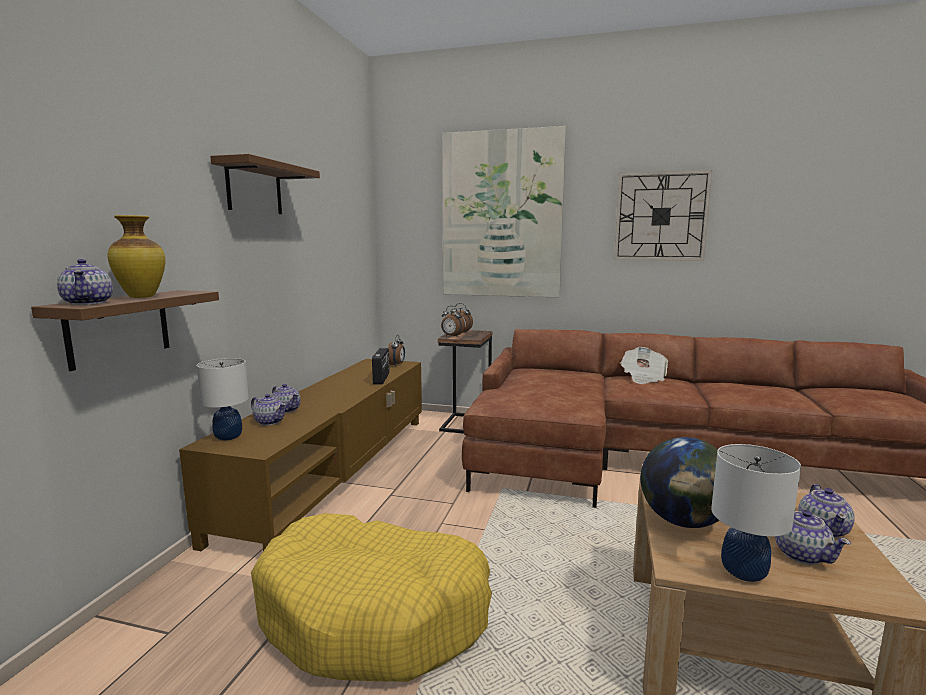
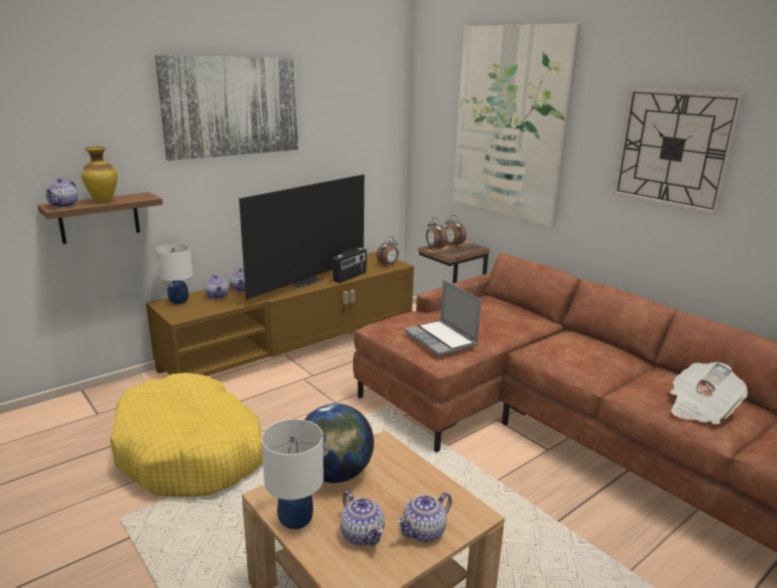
camera: 35 degrees right, 10 degrees up
(254, 188) = (232, 106): brown shelf -> picture
(344, 390) = (304, 281): none -> television
(560, 398) = (441, 339): none -> laptop
(643, 378) = (586, 342): newspaper -> newspaper (700, 408)
(801, 554) = (362, 534): teapot -> teapot turned 45 degrees counterclockwise

